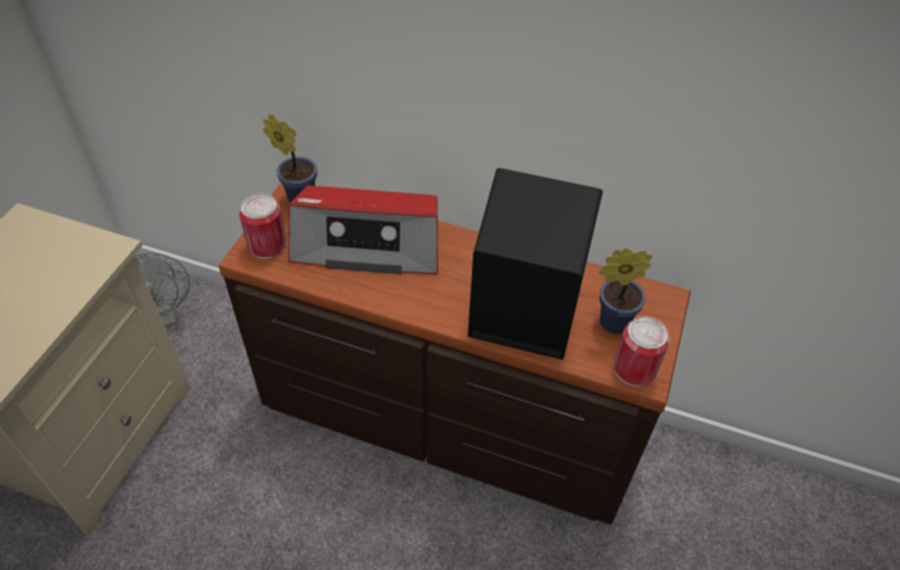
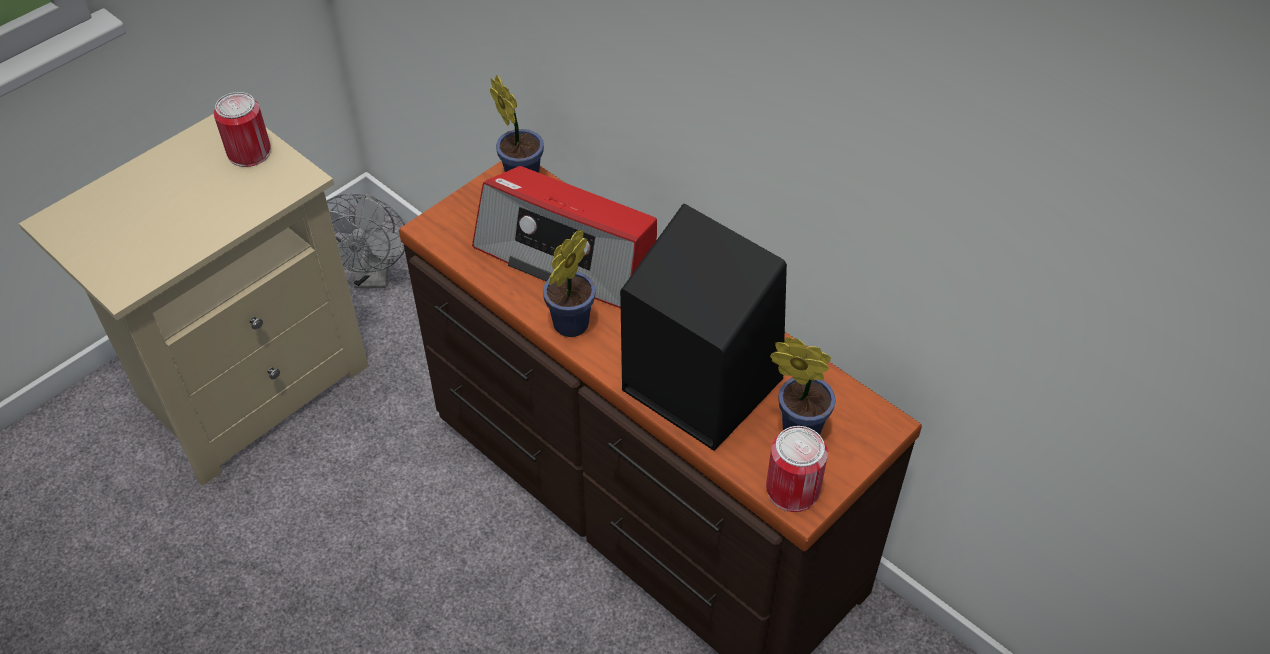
camera: 25 degrees right, 0 degrees up
(267, 245) = (459, 221): can -> can (249, 152)
(399, 301) = (567, 327): none -> potted plant

